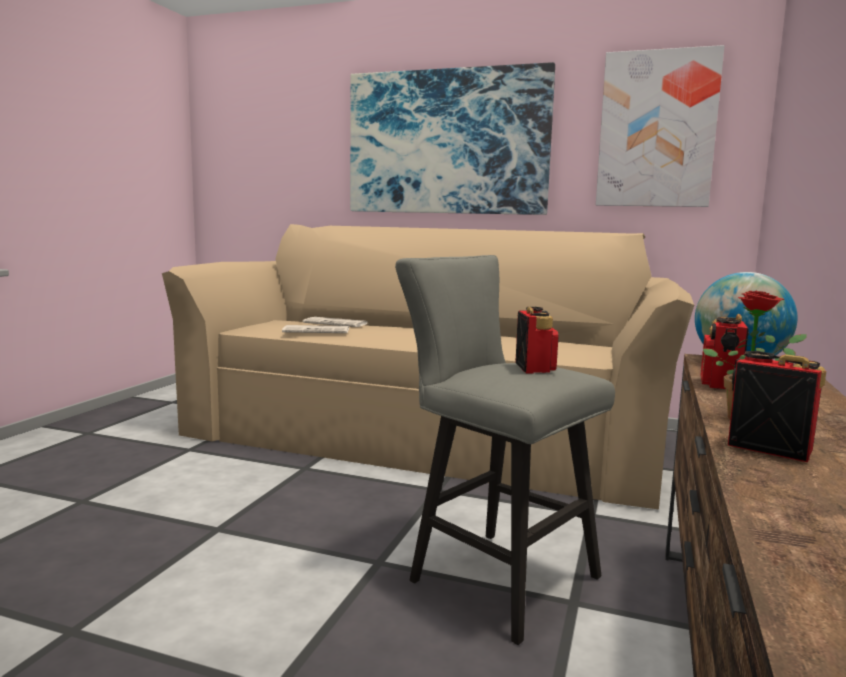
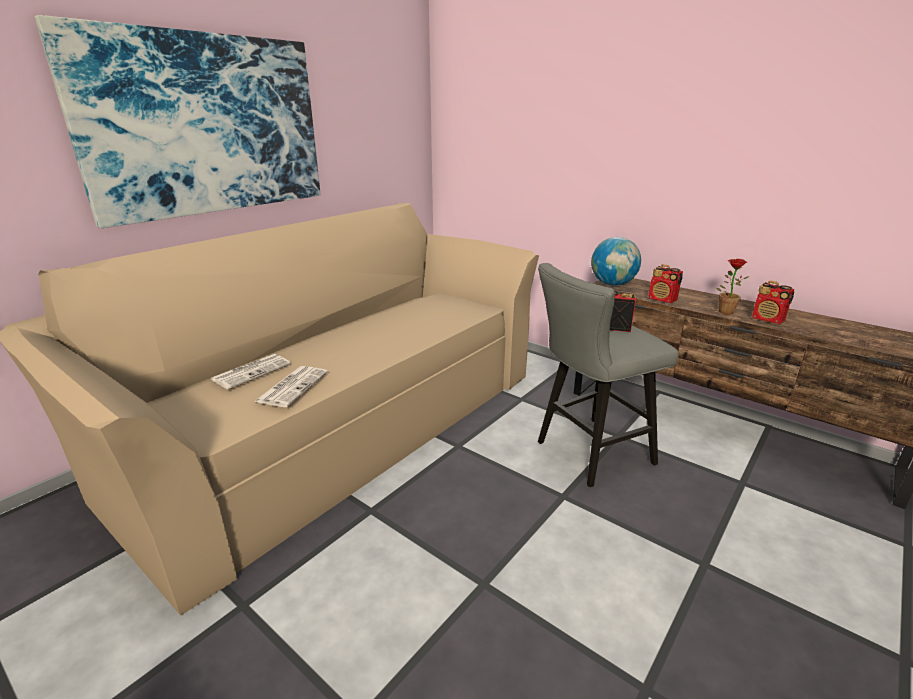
camera: 70 degrees left, 15 degrees up
(656, 129) = (377, 113): picture -> none
(769, 448) = (768, 319): radio -> radio turned 105 degrees counterclockwise

